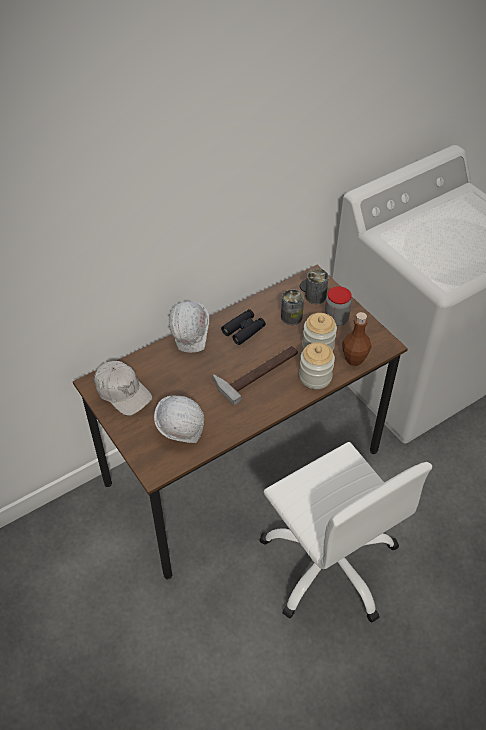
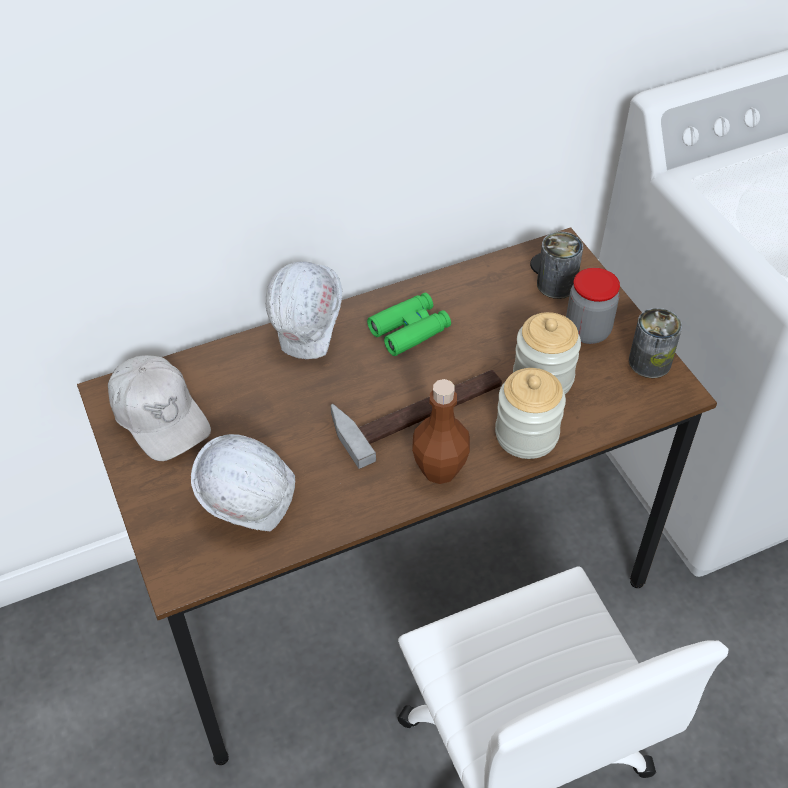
camera: 10 degrees right, 0 degrees up
(244, 330) = (409, 330): black binoculars -> green binoculars
(291, 317) = (503, 317): can -> can (649, 362)
(354, 359) = (608, 410): brown bottle -> brown bottle (439, 469)

